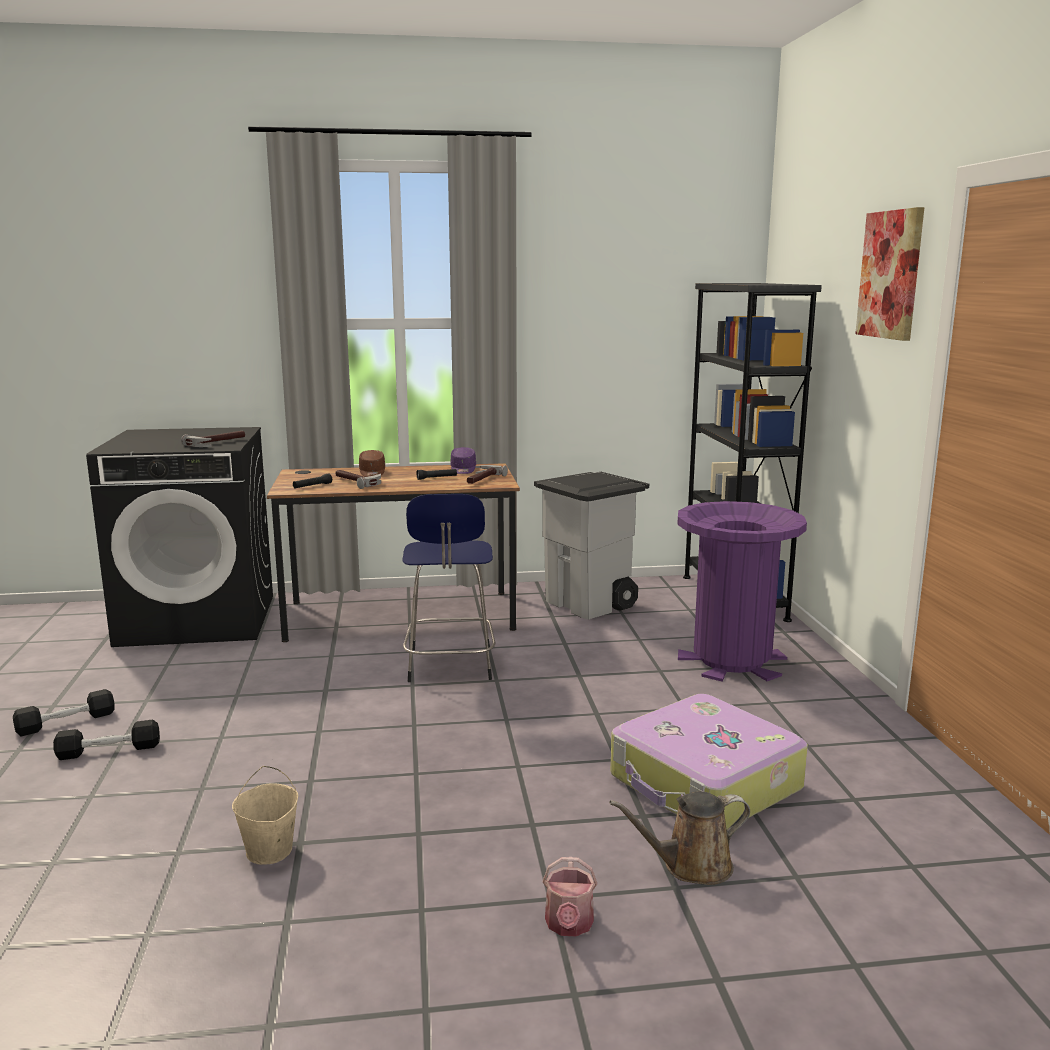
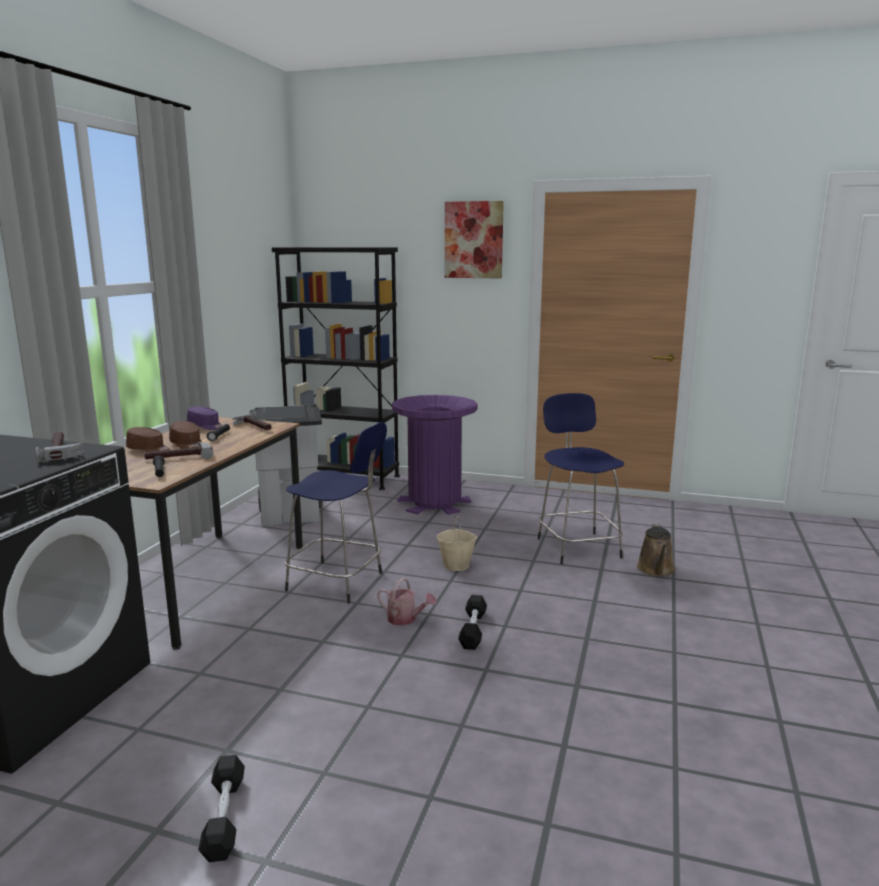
camera: 65 degrees left, 0 degrees up
(109, 750) = (334, 782): black dumbbell -> black dumbbell (473, 630)
(269, 851) = (583, 700): beige bucket -> beige bucket (457, 566)
(398, 477) = (187, 445): none -> brown cap
(569, 925) = (700, 612): watering can -> watering can (405, 619)
(705, 784) = (577, 546): suitcase -> blue stool

